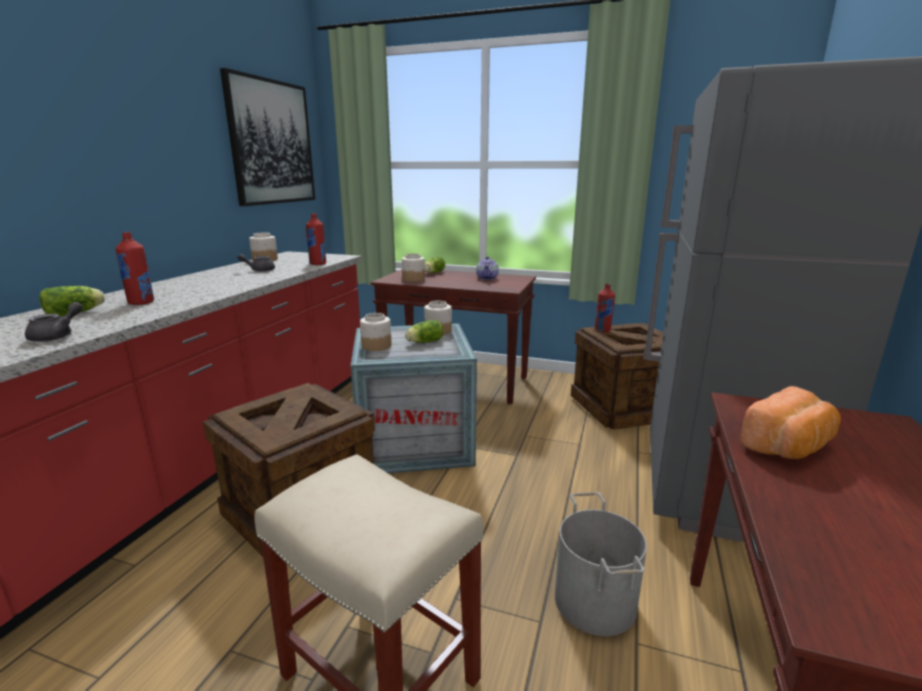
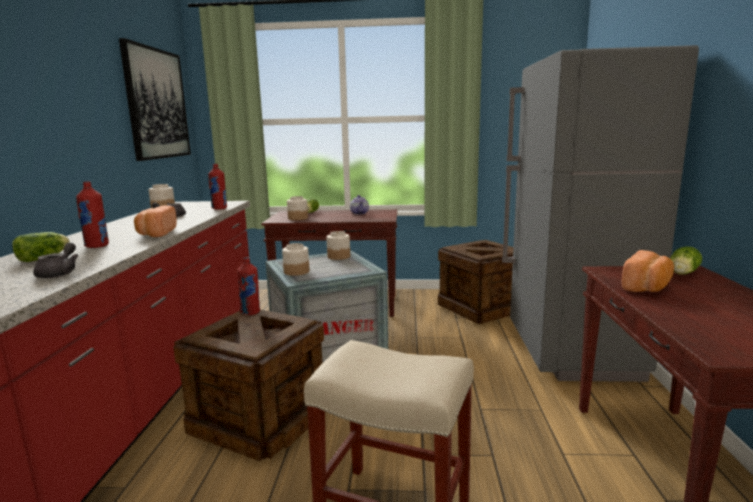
camera: 15 degrees left, 5 degrees down
(215, 292) = (156, 233): none -> bread
(423, 342) = (334, 265): lettuce -> lettuce (682, 273)
(593, 601) = (522, 435): grey bucket -> none
(602, 330) = (459, 247): red bottle -> red bottle (250, 312)

